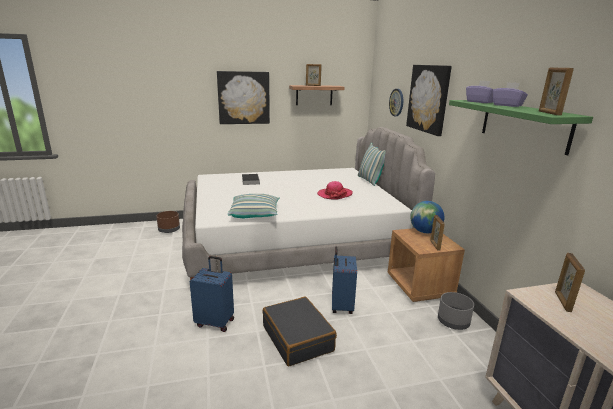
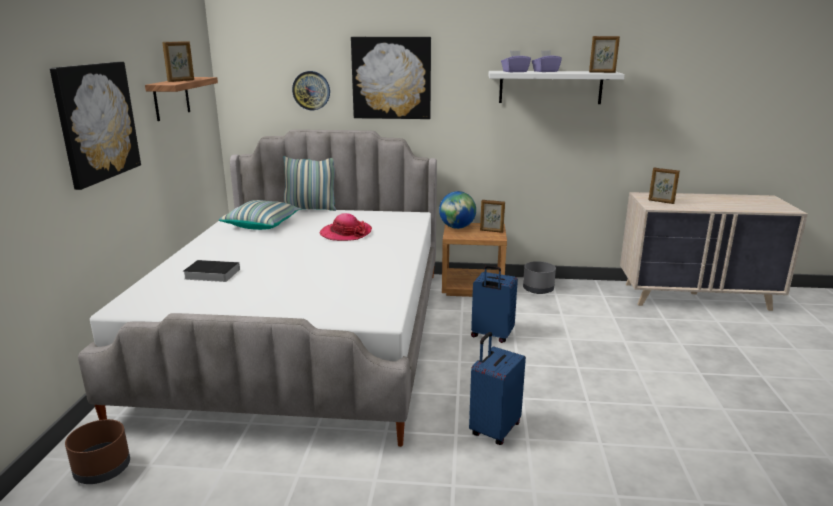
camera: 70 degrees left, 0 degrees up
(255, 214) = (381, 286): pillow -> pillow (262, 224)
(298, 338) = (544, 372): black suitcase -> none
(523, 125) = (550, 87): green shelf -> white shelf

